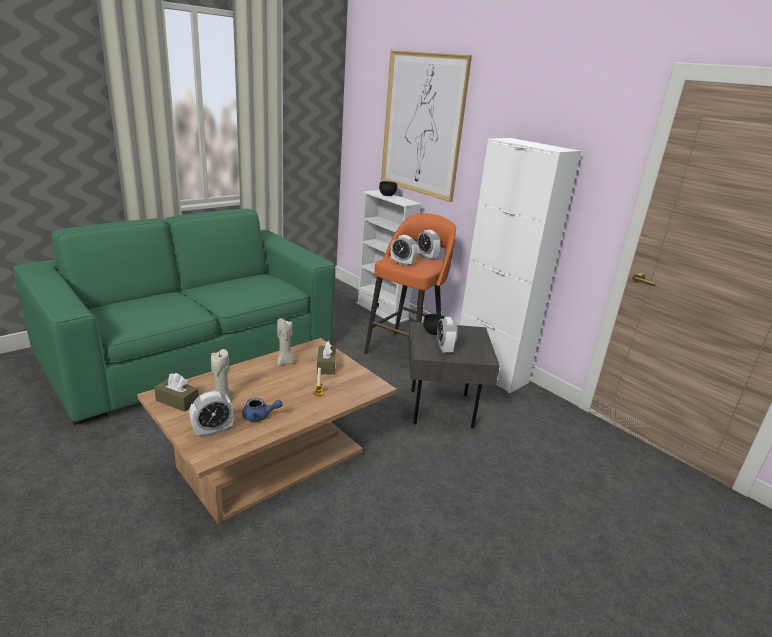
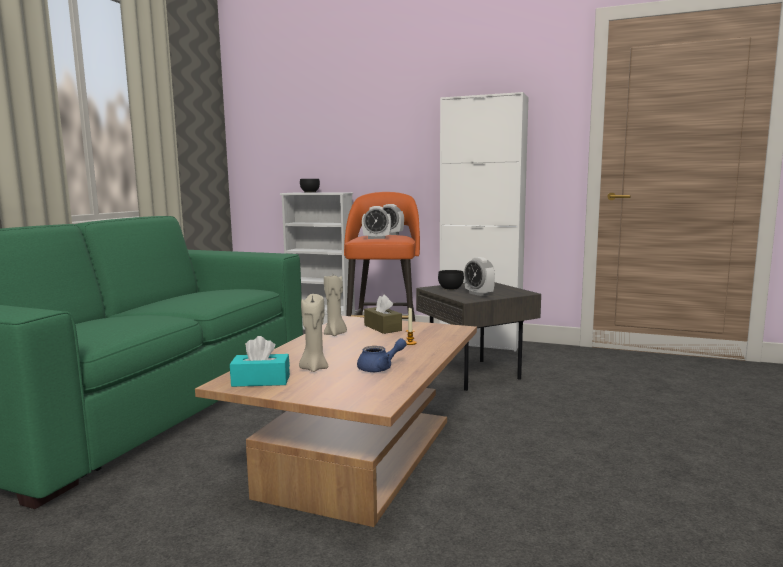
camera: 25 degrees left, 15 degrees down
(177, 401) = (261, 381): brown tissue box -> turquoise tissue box
(213, 431) = (347, 388): alarm clock -> none
(422, 125) = (339, 113): picture -> none

